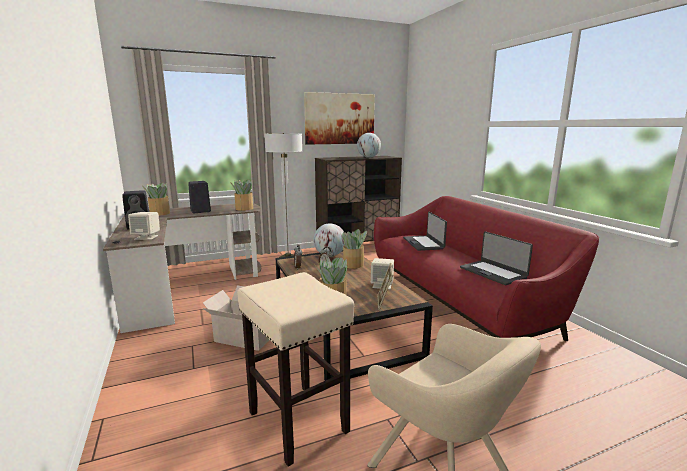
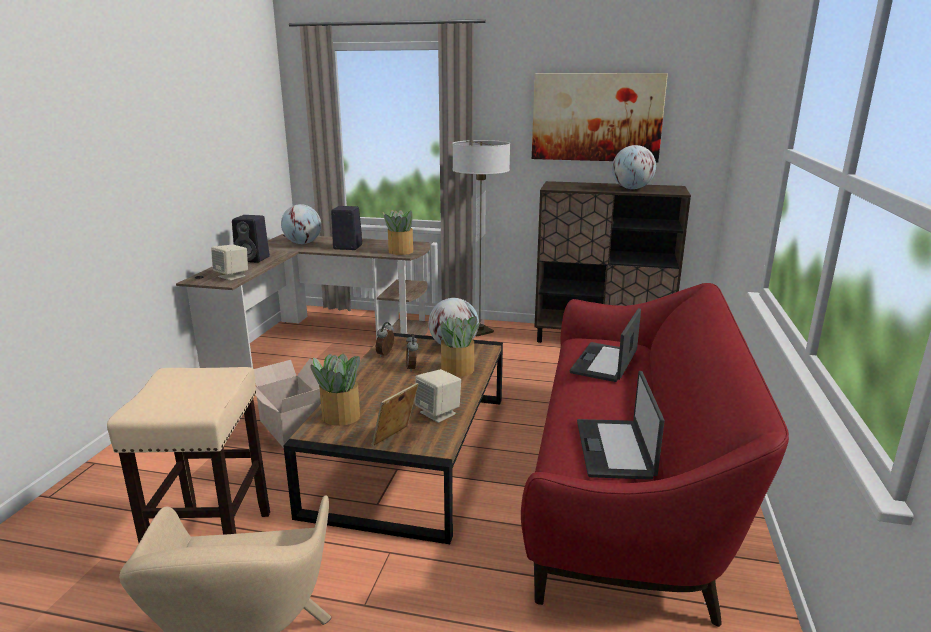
camera: 35 degrees right, 5 degrees up
(159, 213) = (303, 243): potted plant -> globe

